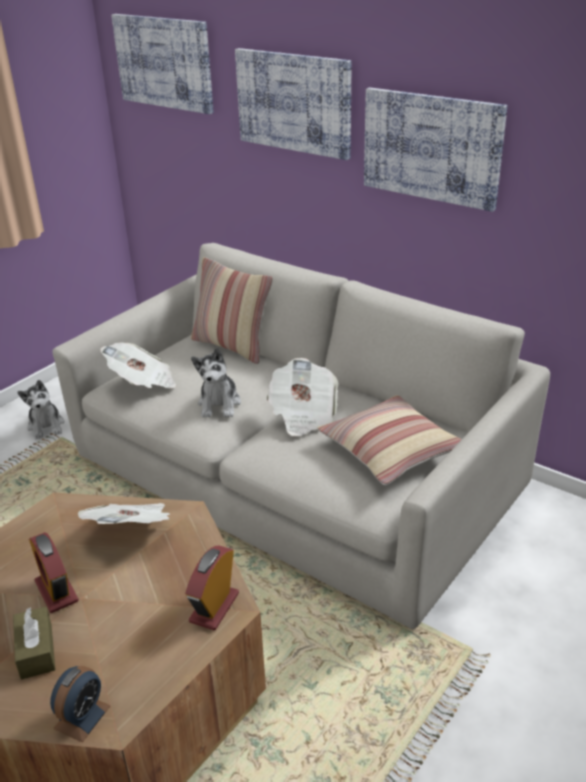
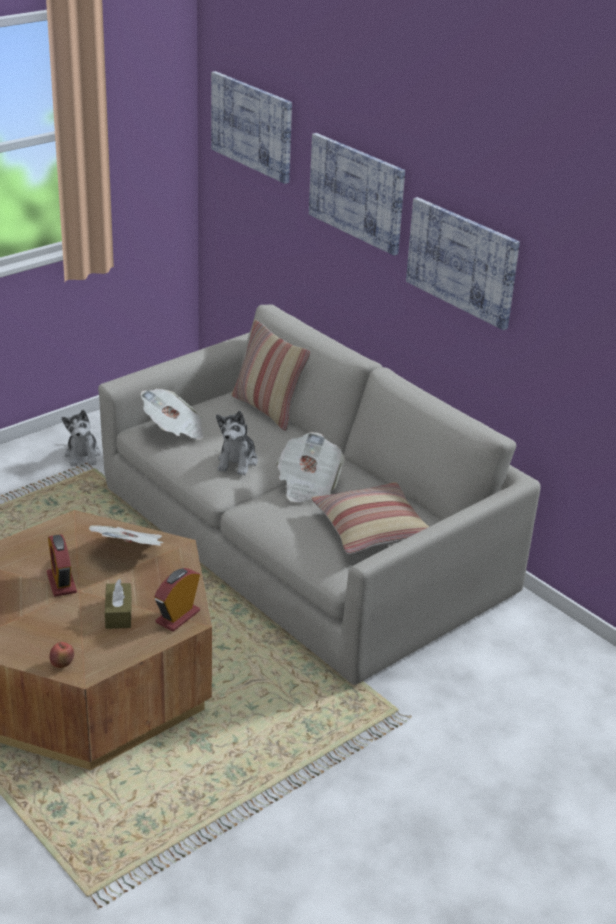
camera: 10 degrees right, 0 degrees up
(36, 651) = (38, 619): brown tissue box -> brown tissue box (118, 613)
(82, 717) = (62, 665): alarm clock -> apple

